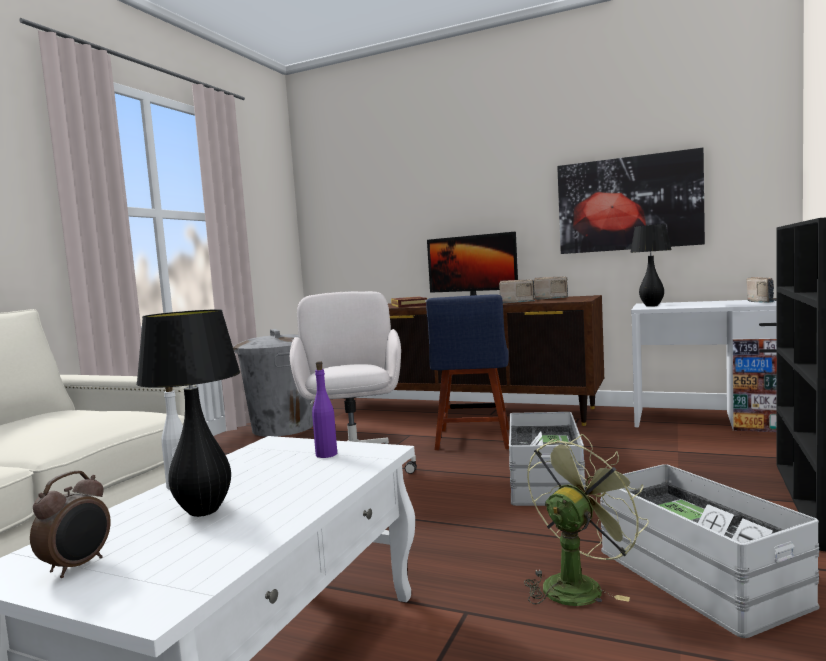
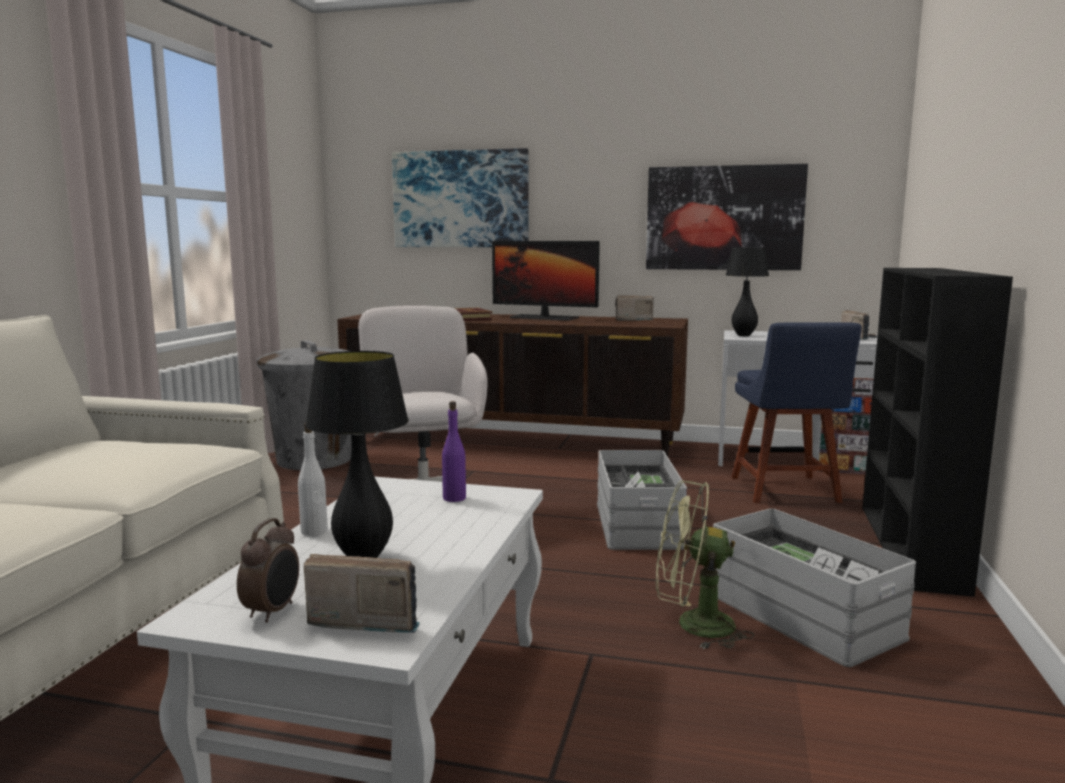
camera: 10 degrees left, 5 degrees up
(402, 208) = (460, 199): none -> picture
(473, 440) = (548, 478): blue chair -> blue chair (786, 491)
(516, 302) = (598, 323): radio -> radio (365, 619)
(577, 584) = (693, 625): green fan -> green fan turned 120 degrees counterclockwise

